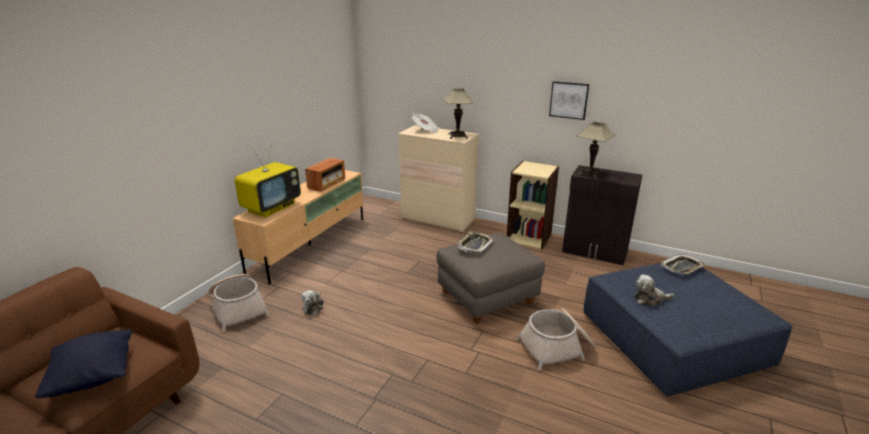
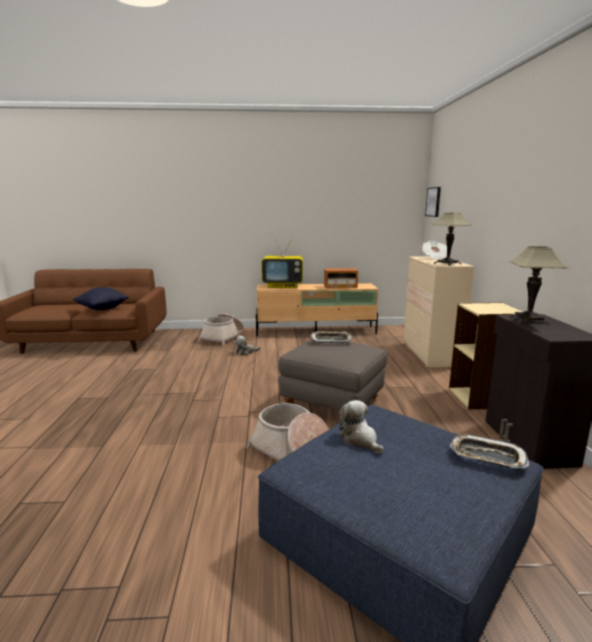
camera: 60 degrees right, 10 degrees down
(569, 100) = (547, 223): picture -> picture (433, 202)

